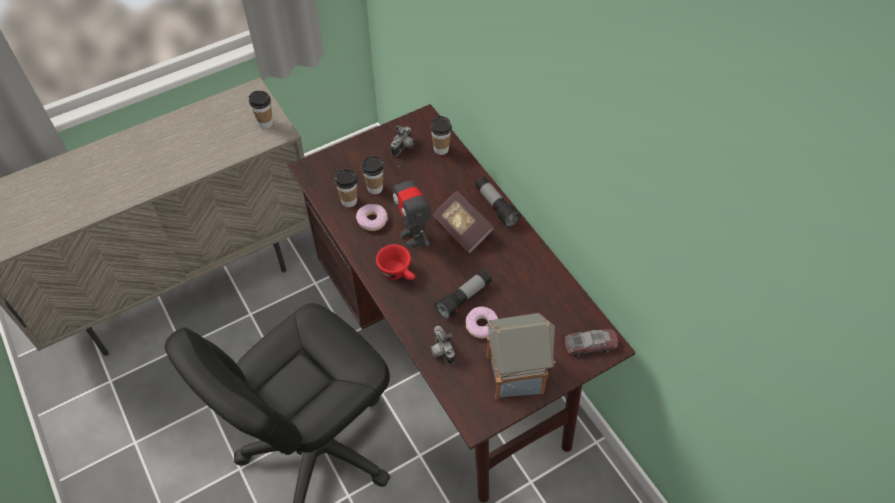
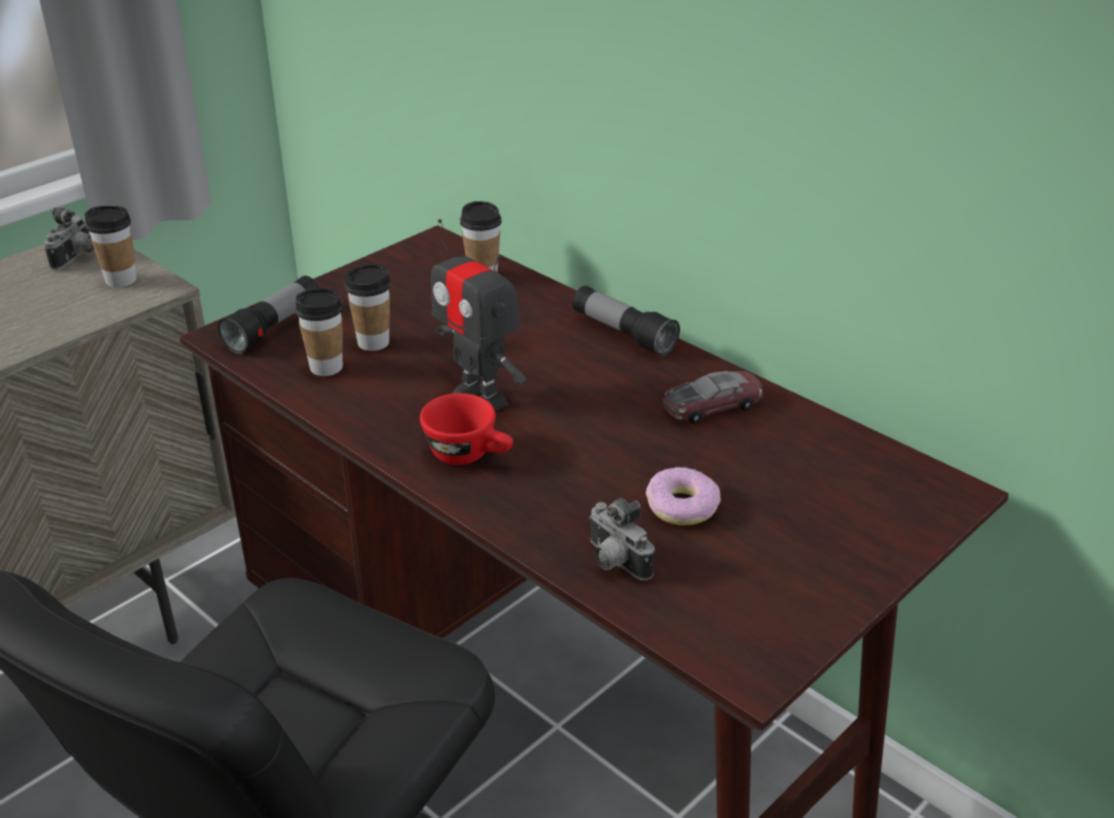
camera: 15 degrees left, 20 degrees down
(372, 220) = (384, 387): donut -> none
(404, 148) = (410, 283): camera -> camera (77, 258)
(462, 229) = (573, 373): book -> none
(464, 298) = (625, 470): flashlight -> flashlight (274, 327)
(516, 373) = (794, 570): toy house -> none
(590, 344) = (916, 496): toy car -> toy car (712, 405)

